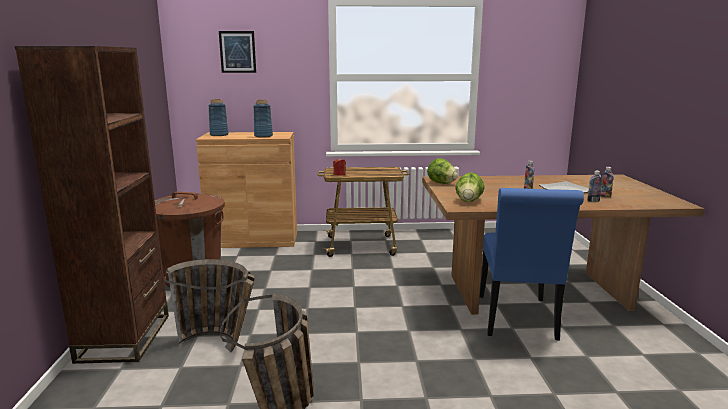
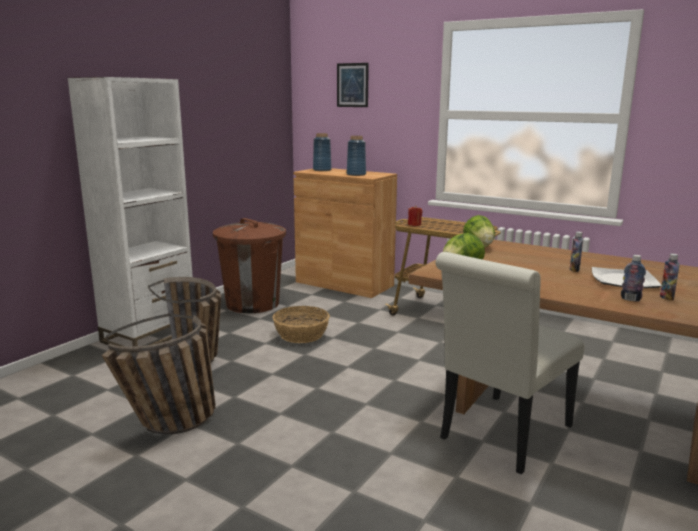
camera: 35 degrees right, 0 degrees up
(125, 337) = (149, 335): brown bookcase -> white bookcase
(280, 293) = (301, 335): none -> basket
(517, 320) = (502, 436): blue chair -> white chair

